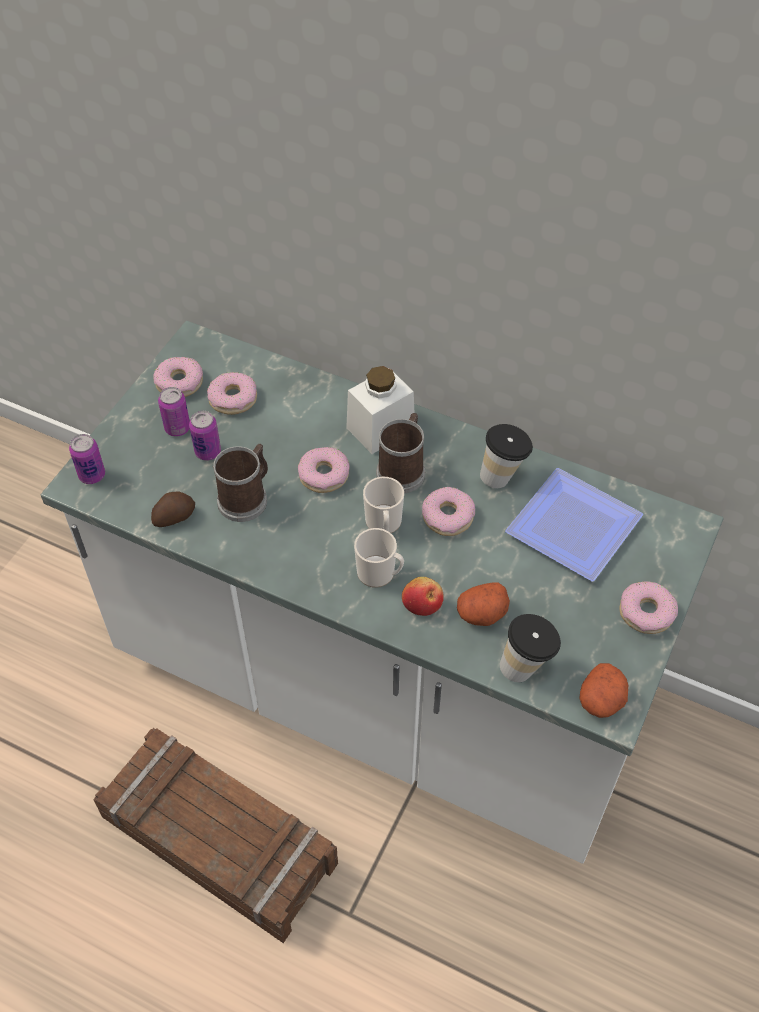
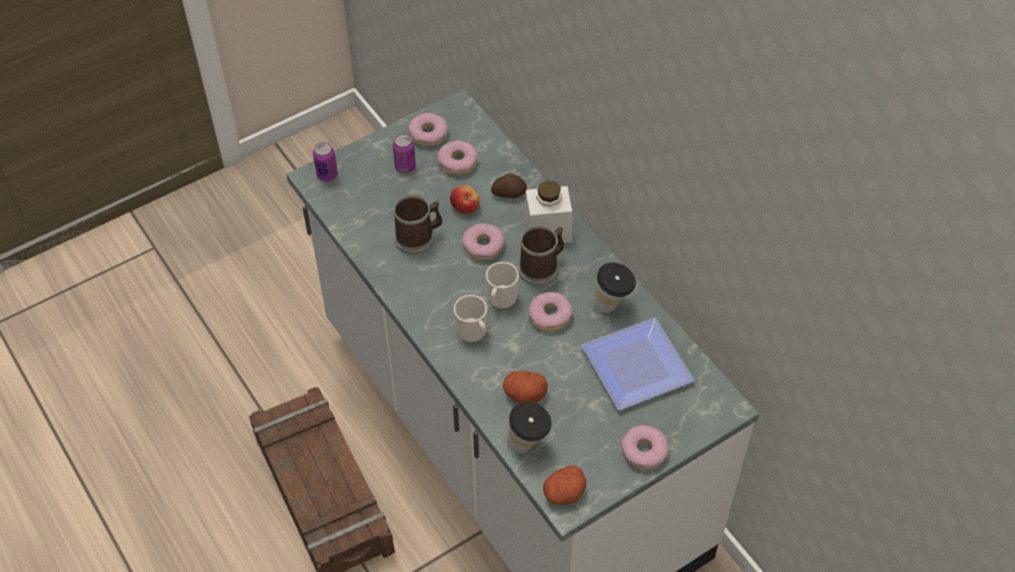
camera: 30 degrees right, 0 degrees up
(173, 516) = (362, 228): potato -> potato (509, 192)
(208, 452) = (414, 193): can -> none
(422, 604) = (487, 368): apple -> apple (465, 206)

